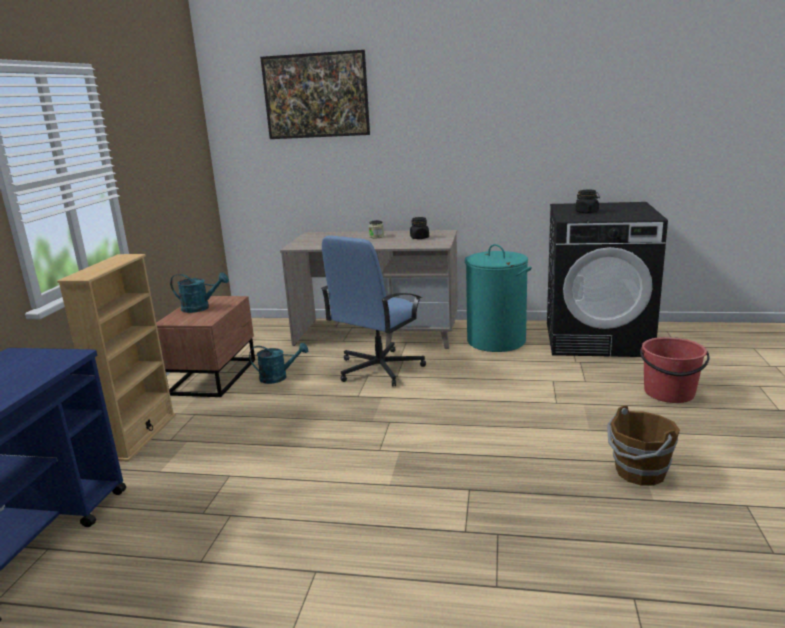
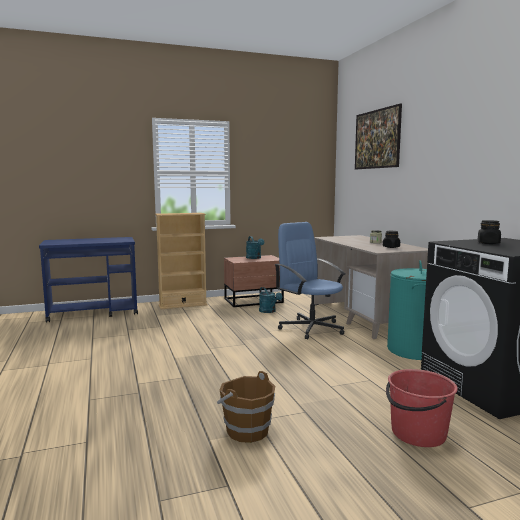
camera: 60 degrees right, 10 degrees down
(378, 369) = (311, 328): blue office chair -> blue office chair turned 45 degrees clockwise

